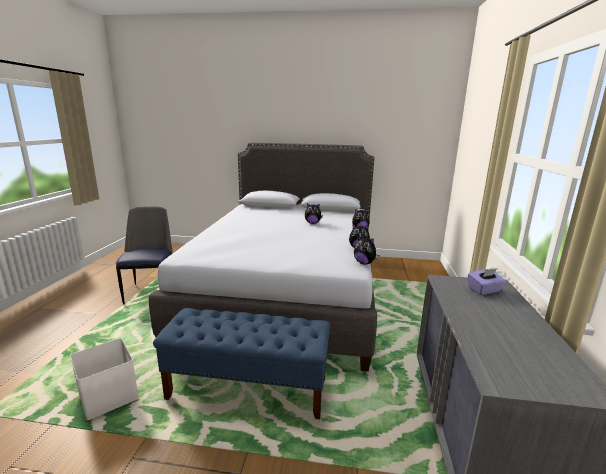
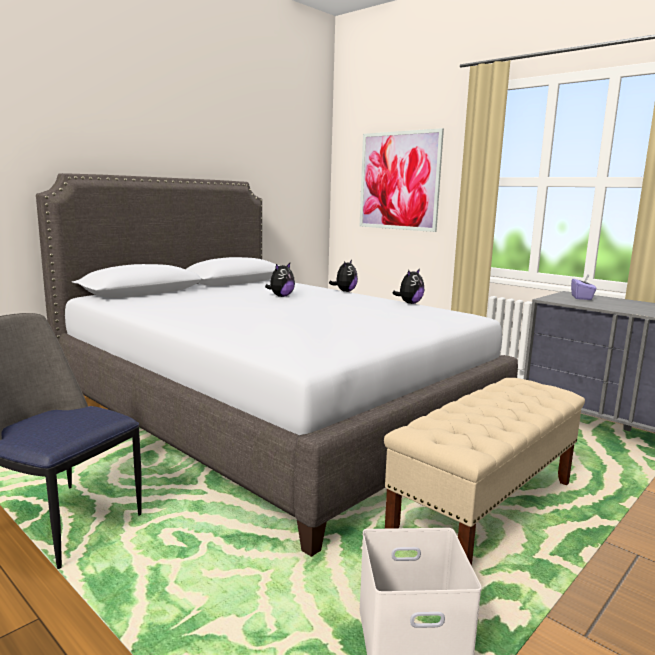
camera: 55 degrees left, 5 degrees down
(248, 389) = (485, 508): blue bench -> beige bench
(364, 263) = (457, 310): plush toy -> none
(478, 148) = (399, 181): none -> picture

